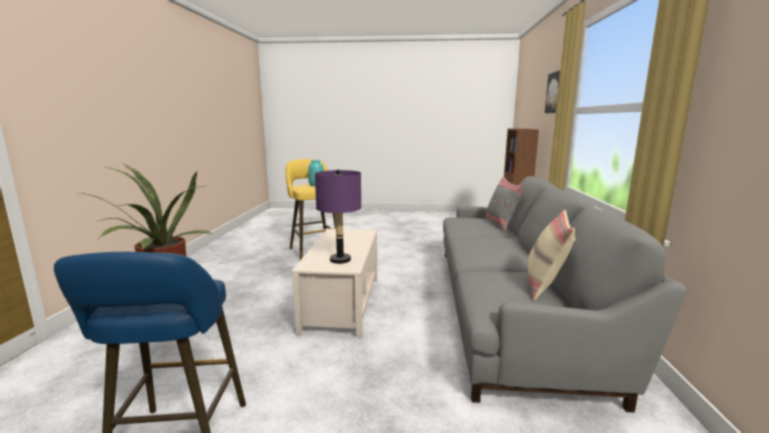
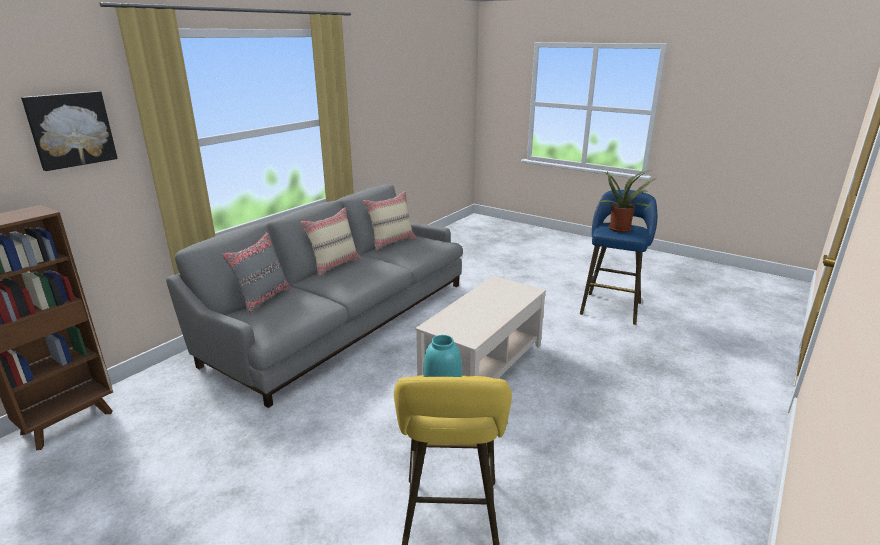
camera: 150 degrees left, 10 degrees up
(340, 260) = (498, 290): purple table lamp -> none
(521, 247) = (334, 265): none -> beige pillow

